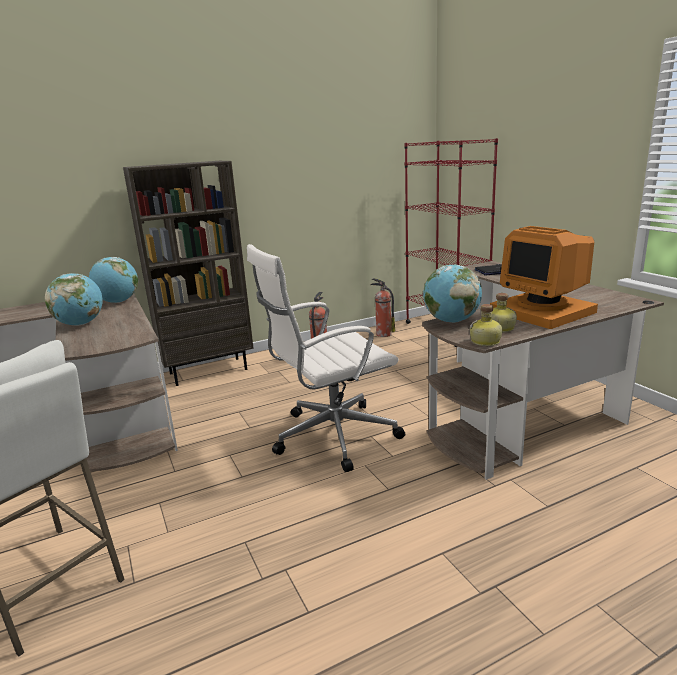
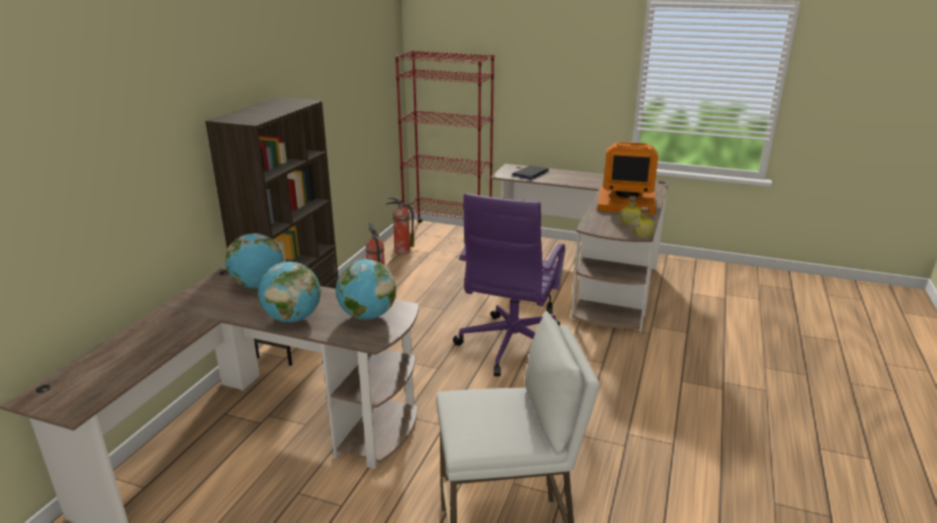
camera: 45 degrees left, 5 degrees up
(331, 436) = (511, 347): white office chair -> purple office chair
(451, 321) = (593, 224): globe -> globe (367, 316)

